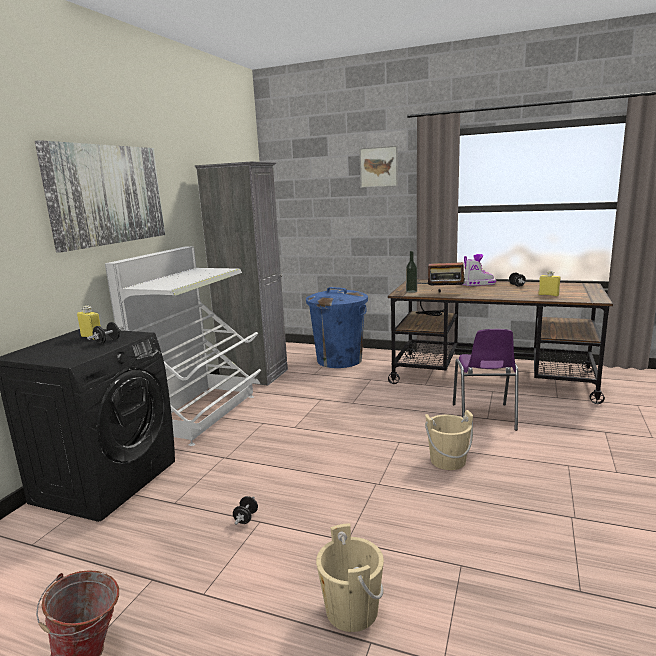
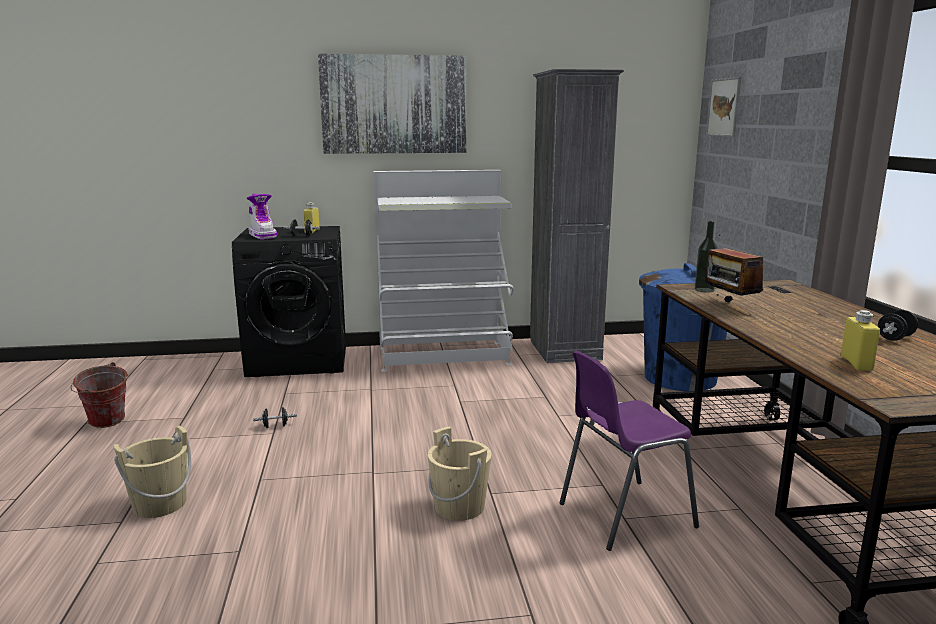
camera: 60 degrees right, 0 degrees up
(378, 167) = (812, 75): picture -> picture (724, 107)
(477, 284) = (844, 315): boot -> boot (263, 235)

